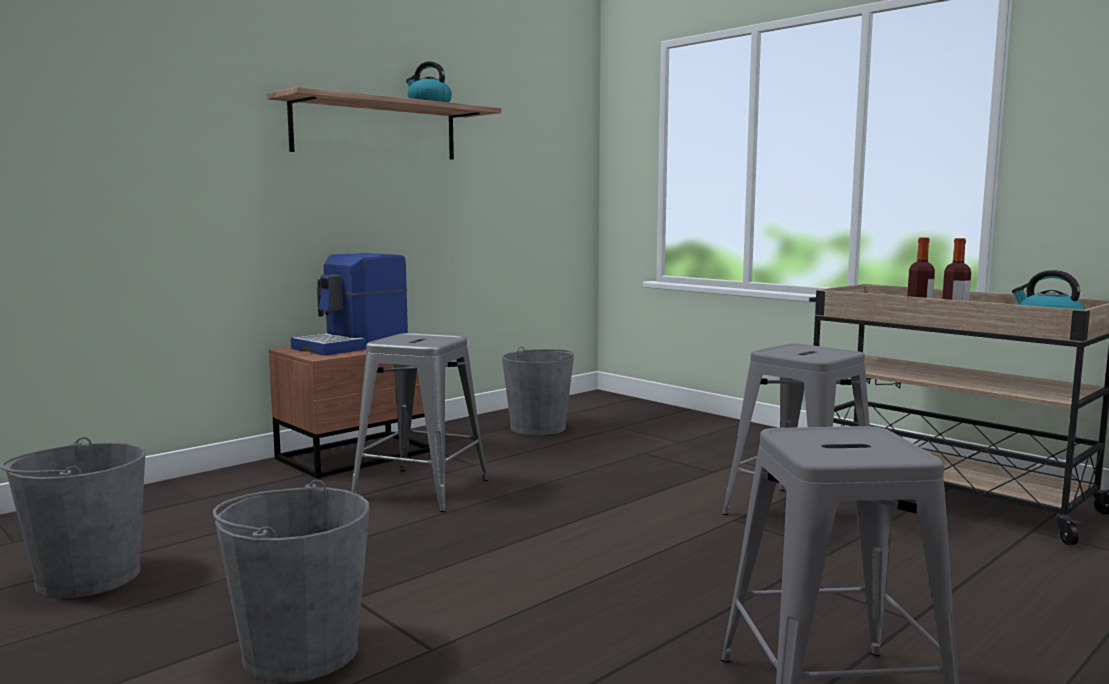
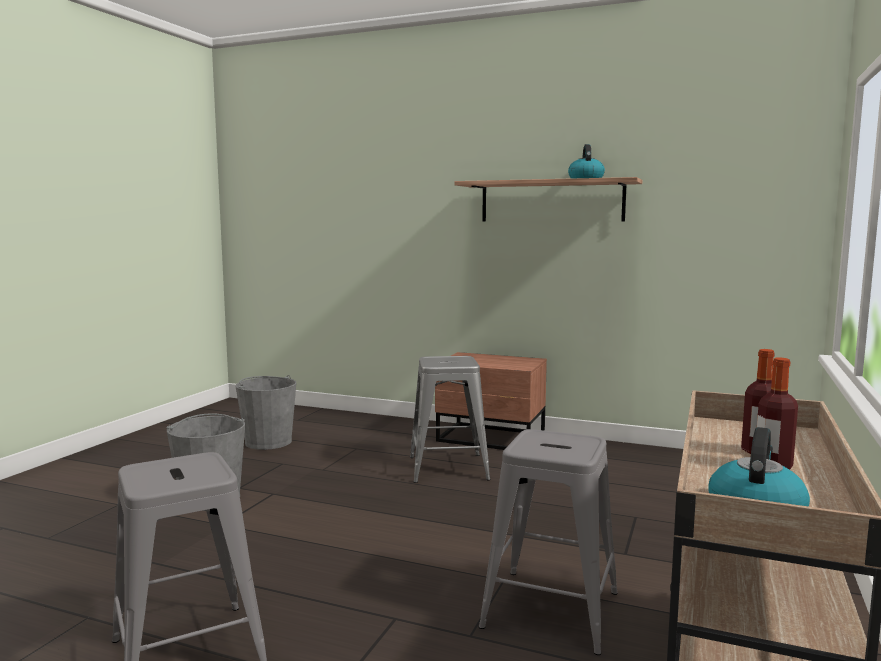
camera: 65 degrees right, 0 degrees up
(353, 346) = (494, 360): coffee machine -> none
(538, 427) = (639, 468): grey bucket -> none

